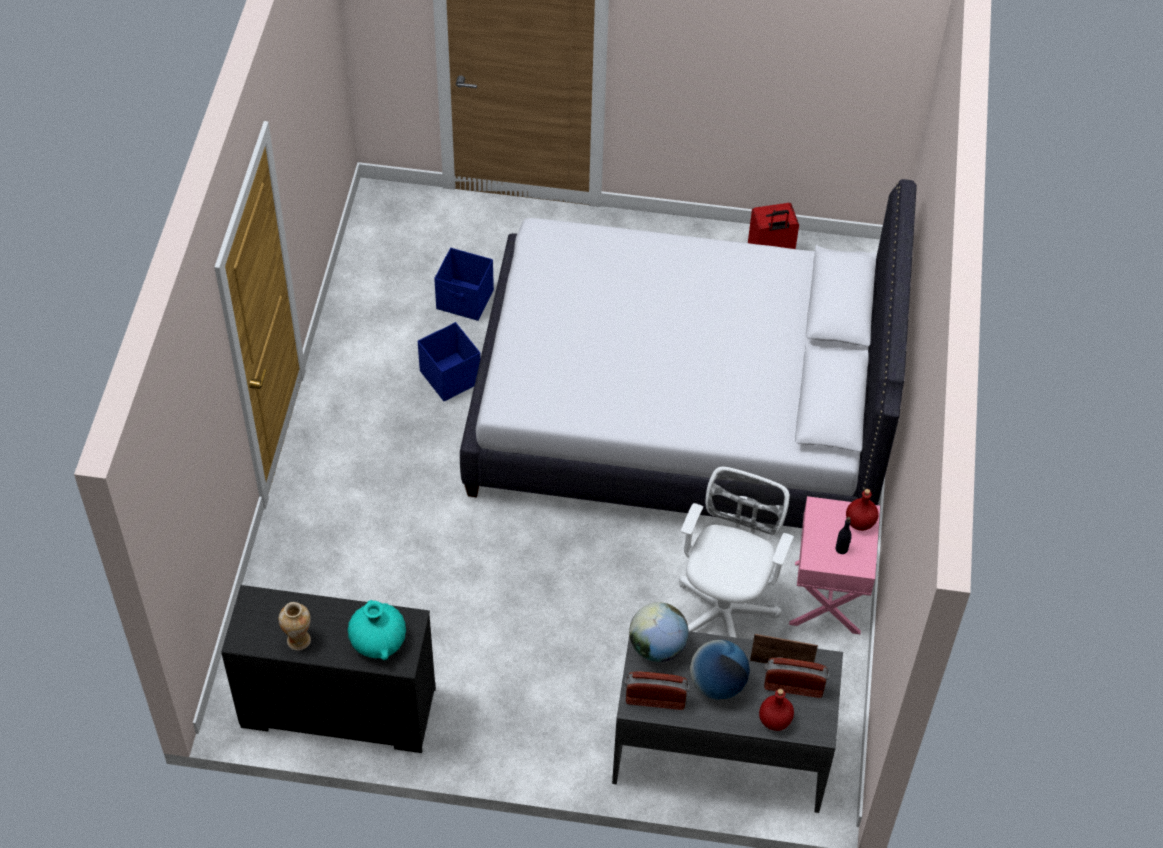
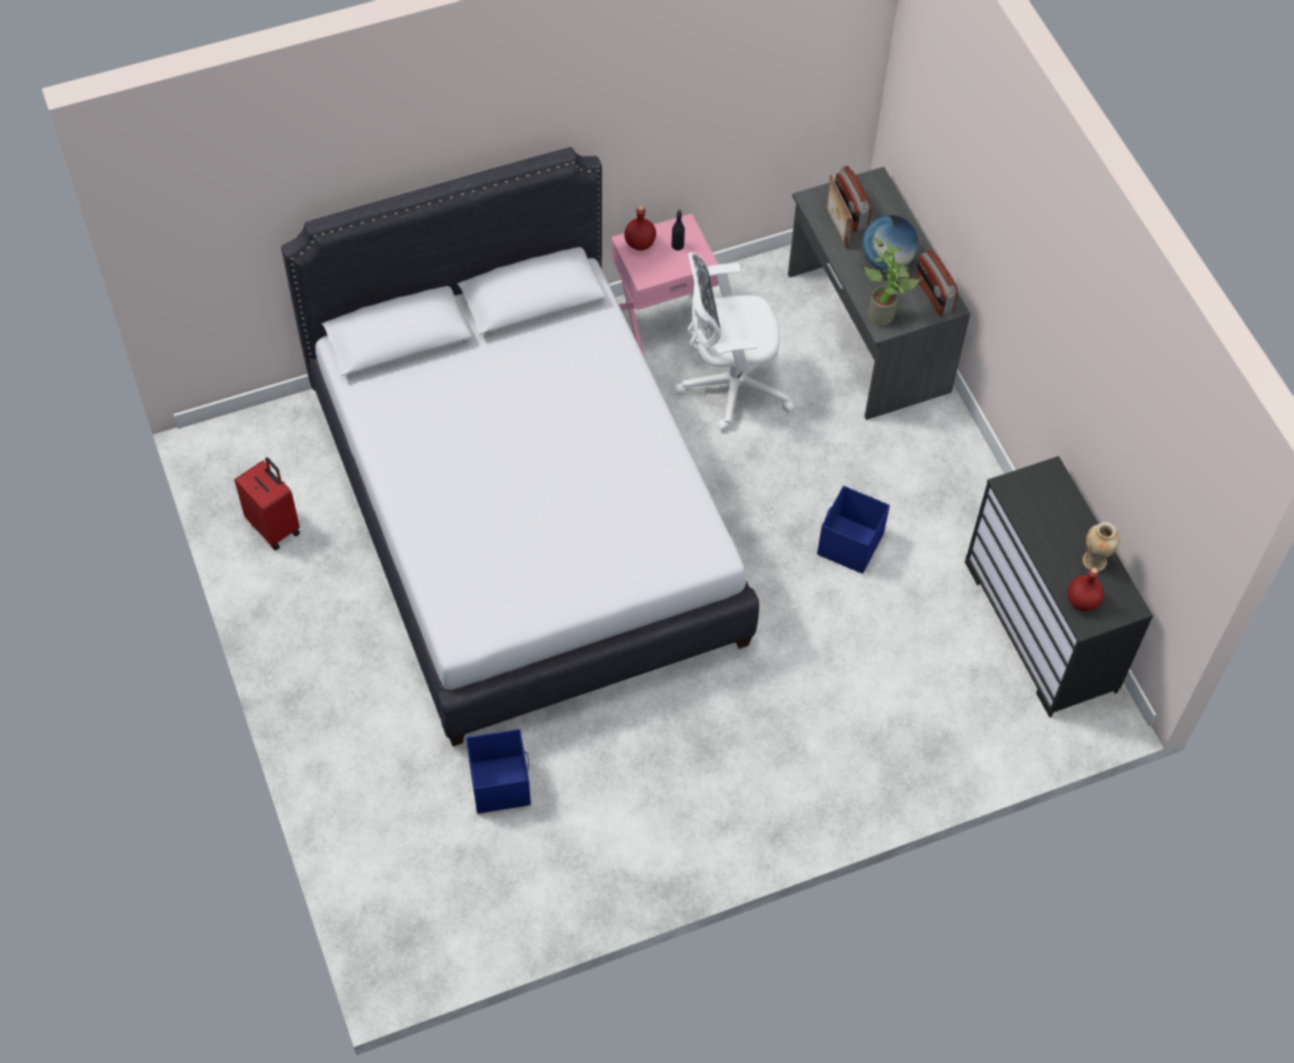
camera: 120 degrees left, 5 degrees up
(378, 640) = (1046, 501): turquoise vase -> none
(450, 376) = (612, 741): blue storage box -> blue storage box (849, 545)
(657, 647) = (884, 315): globe -> potted plant
(774, 720) = (890, 212): red bottle -> red bottle (1082, 602)

